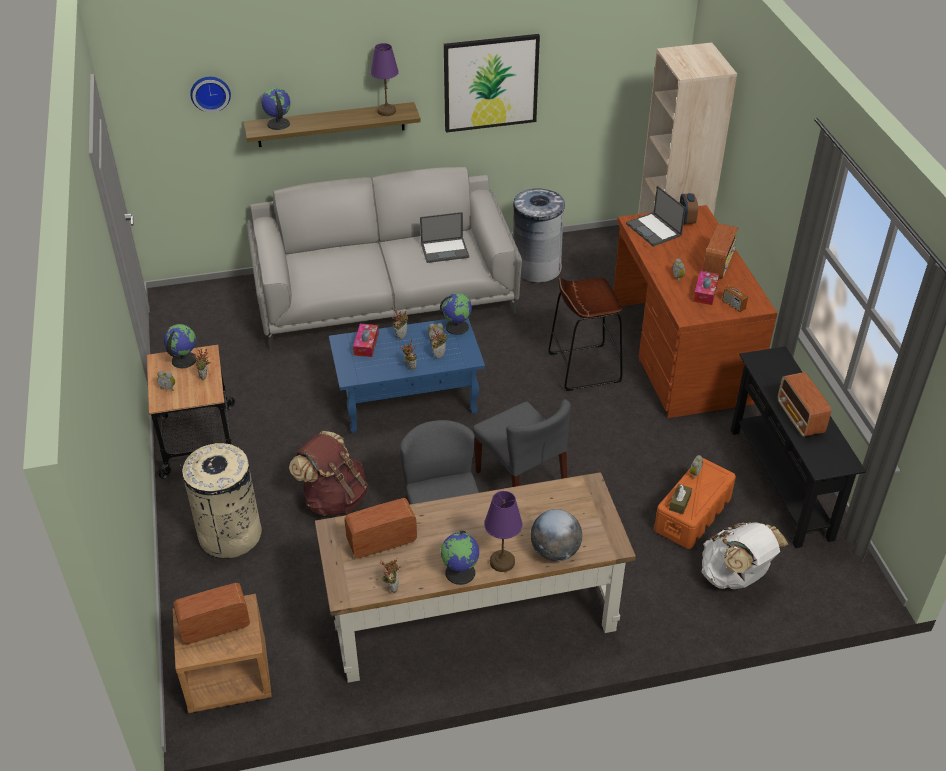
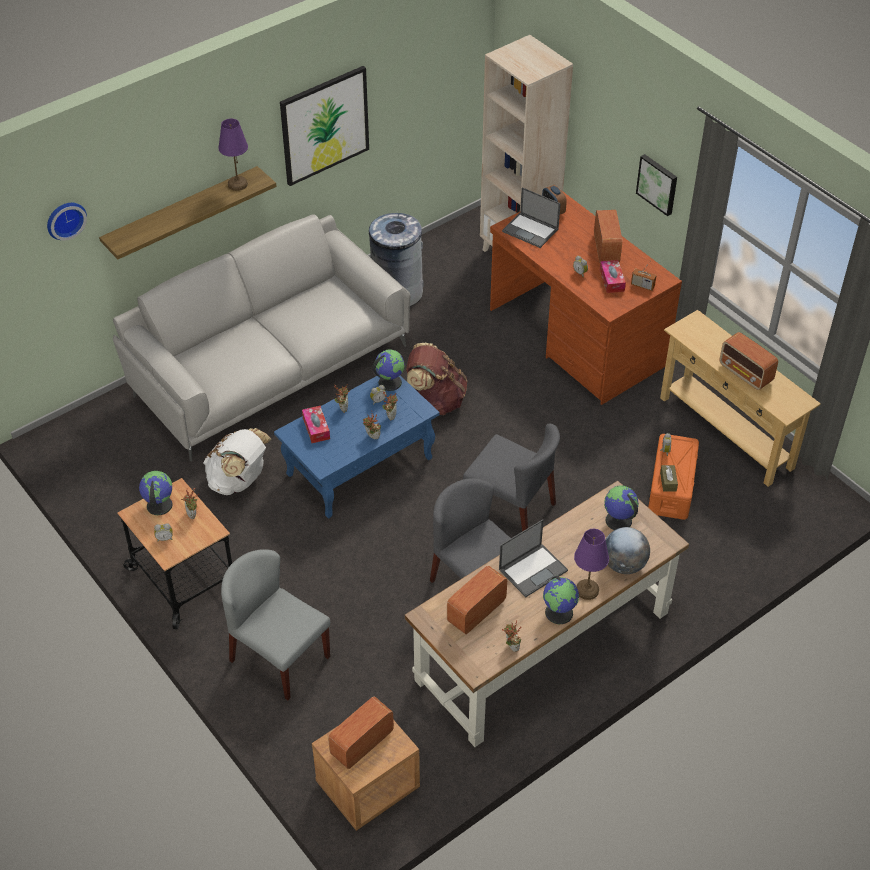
camera: 25 degrees left, 5 degrees up
(230, 535) = (279, 658): beige trash can -> grey chair
(278, 124) = (138, 230): globe -> globe (618, 521)
(334, 498) = (353, 587): brown backpack -> brown backpack (435, 401)
(445, 250) = (327, 305): laptop -> laptop (533, 569)
(584, 367) = (500, 380): brown stool -> none
(735, 576) = (735, 529): white backpack -> white backpack (239, 481)
(781, 483) = (726, 432): black console table -> beige console table
(782, 208) = (658, 184): none -> picture

